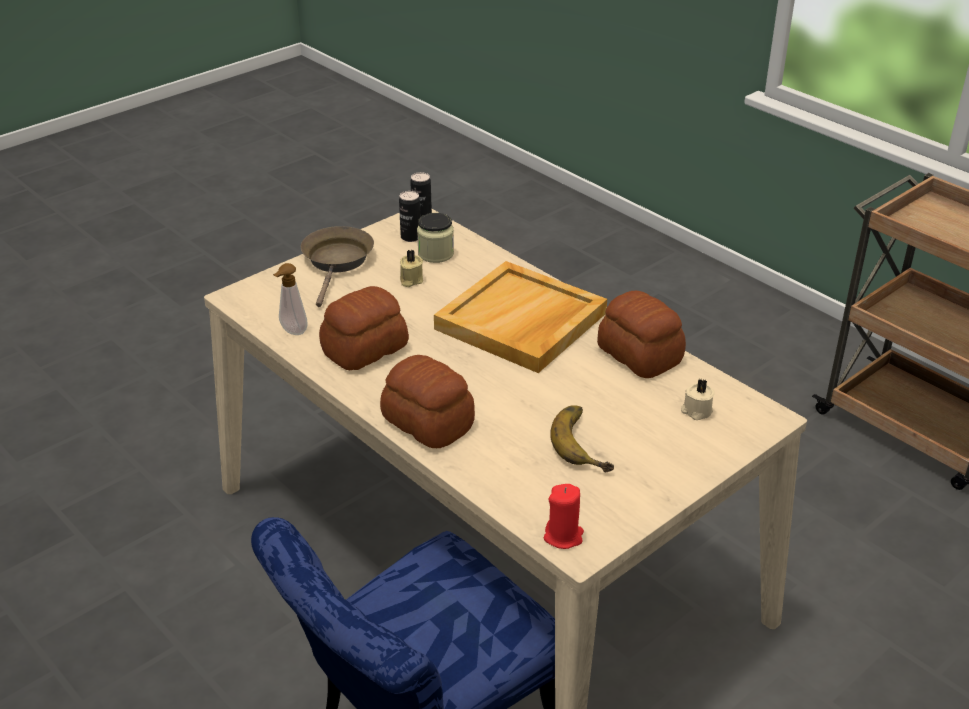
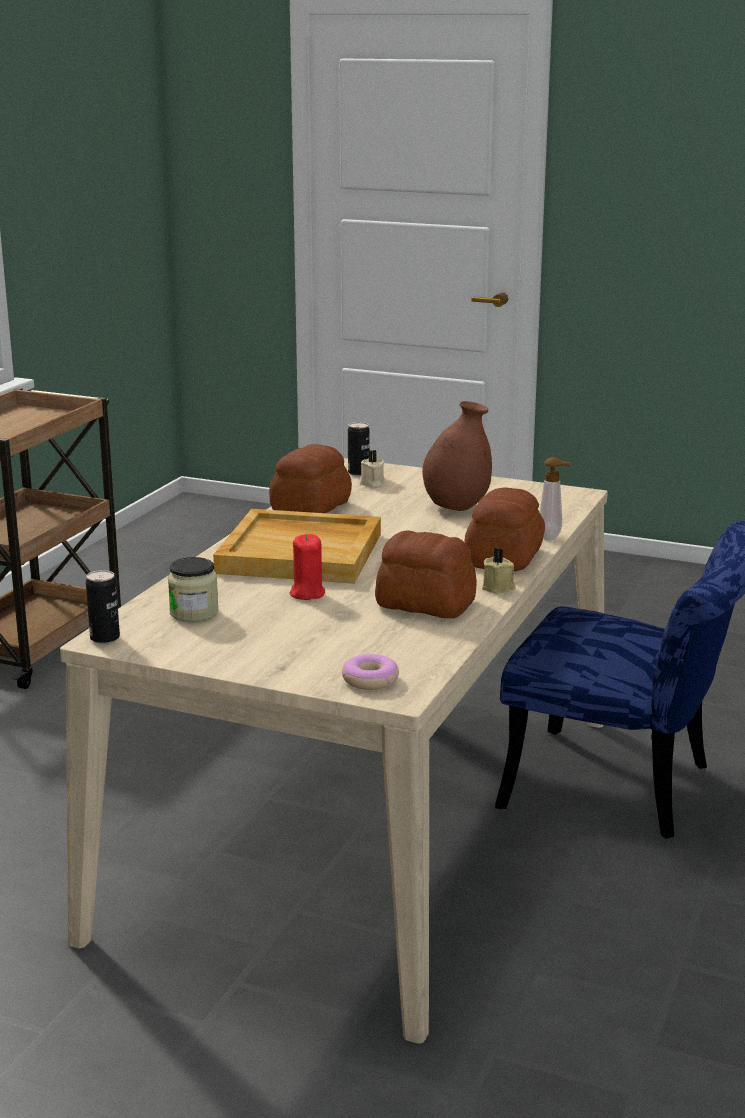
camera: 115 degrees left, 15 degrees down
(266, 292) = (370, 680): none -> donut
(292, 332) = (435, 644): soap dispenser -> soap dispenser (552, 537)
(337, 262) = (260, 659): brown frying pan -> none
(410, 237) = (162, 633): can -> can (358, 473)
(410, 280) = (267, 612): beige candle -> beige candle (498, 588)
(563, 536) = (571, 499): red candle -> red candle (307, 593)
(587, 442) = (456, 507): banana -> brown vase

